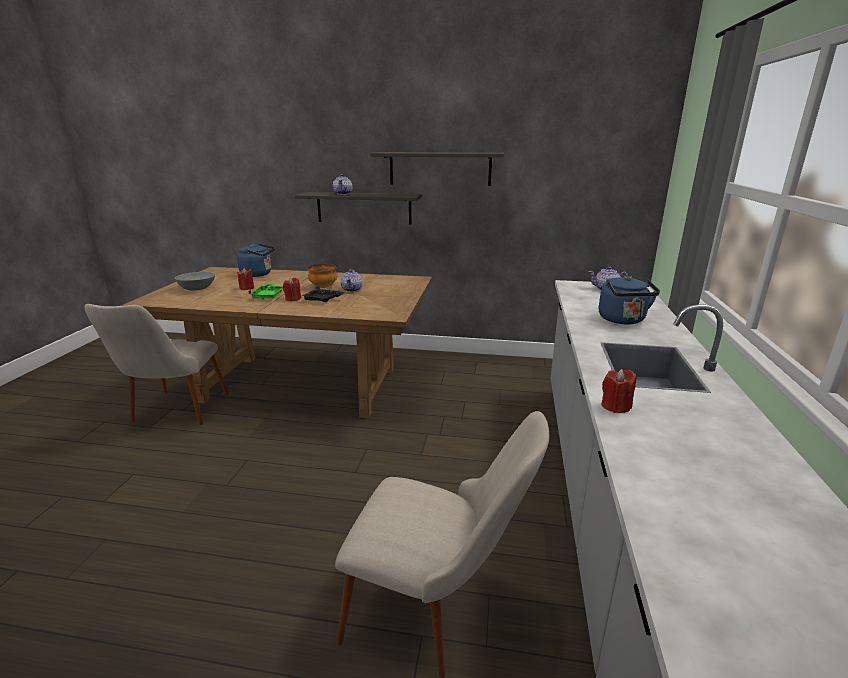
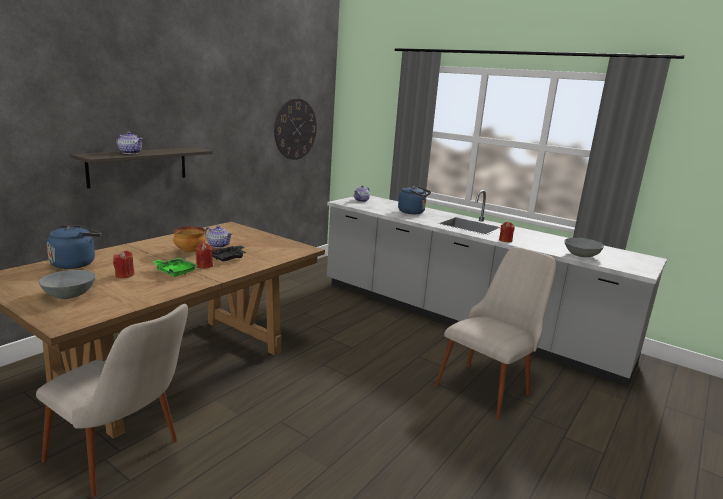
camera: 65 degrees left, 5 degrees down
(440, 168) = (206, 122): shelf -> none
(582, 181) = (295, 129): none -> wall clock
(683, 513) = (581, 255): none -> grey bowl

